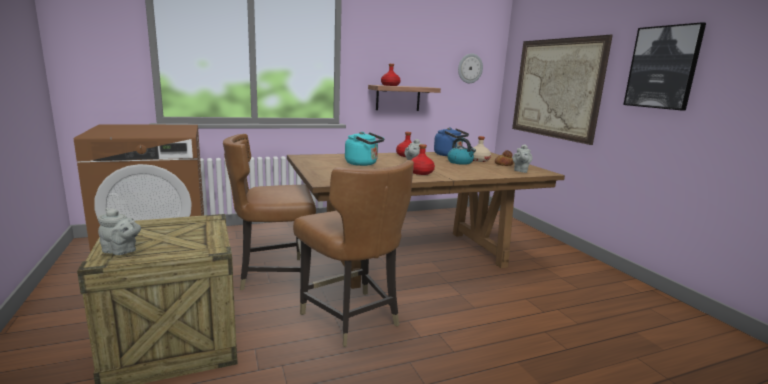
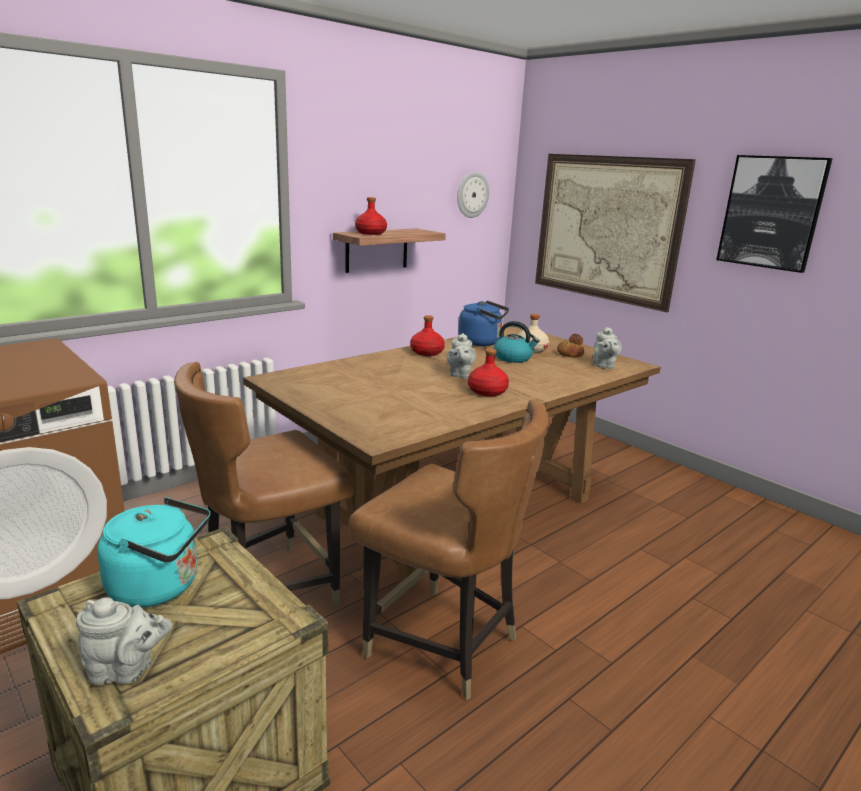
camera: 20 degrees left, 5 degrees up
(363, 164) = (387, 383): turquoise kettle -> turquoise kettle (160, 586)

